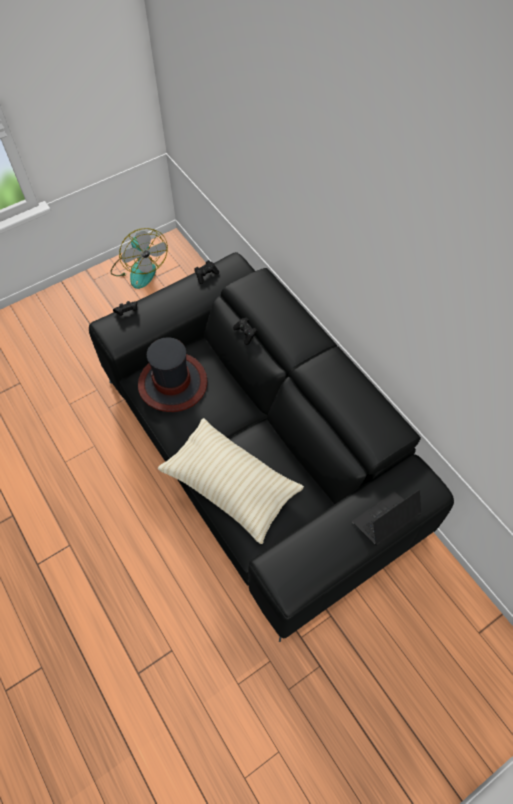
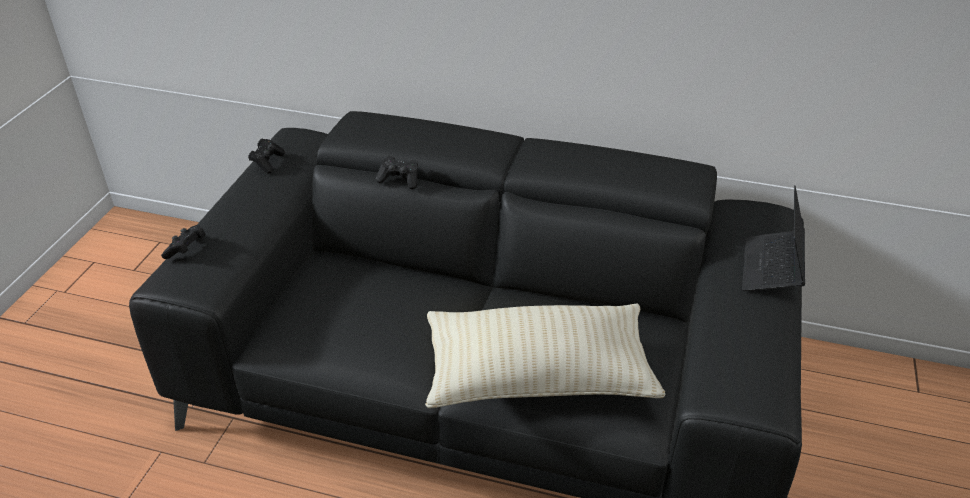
camera: 40 degrees left, 20 degrees down
(139, 269) = (97, 274): fan -> none
(173, 383) = (328, 315): hat -> none

